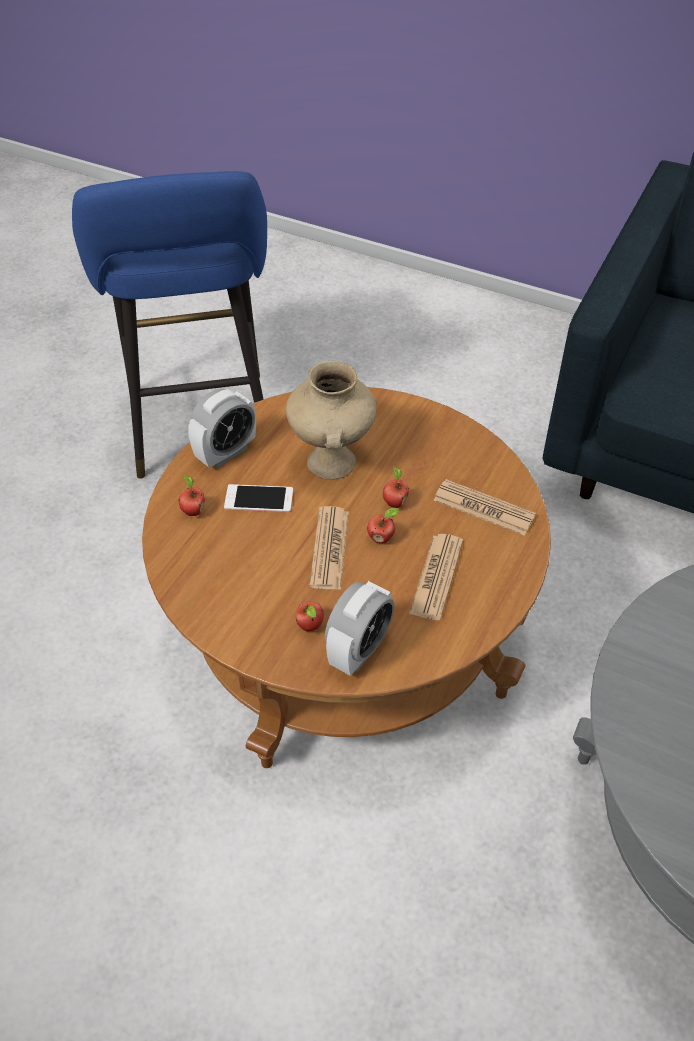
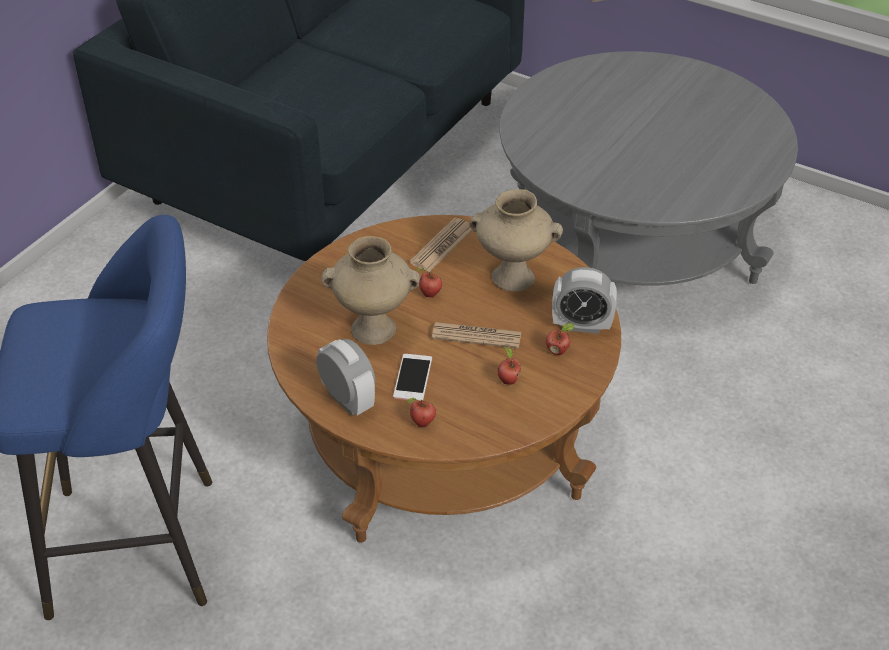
camera: 85 degrees left, 5 degrees down
(359, 650) = (581, 325): alarm clock -> alarm clock turned 150 degrees clockwise
(382, 538) = (468, 304): apple -> apple (508, 380)
(436, 577) = (512, 278): newspaper -> beige vase

